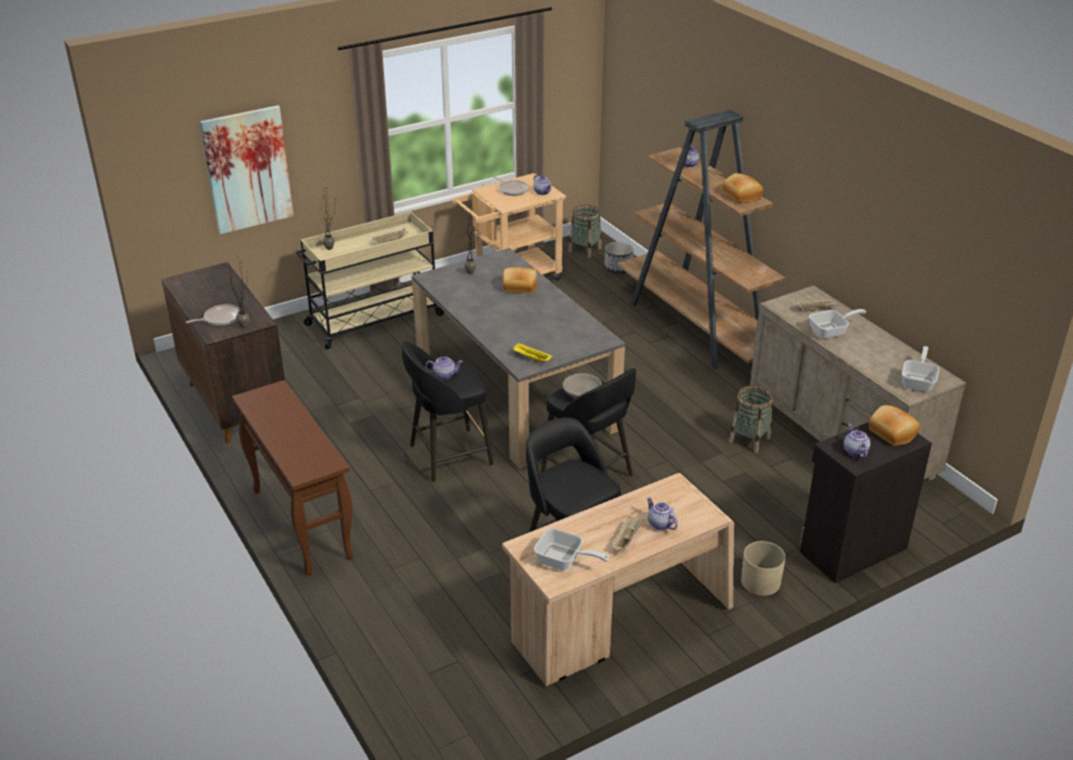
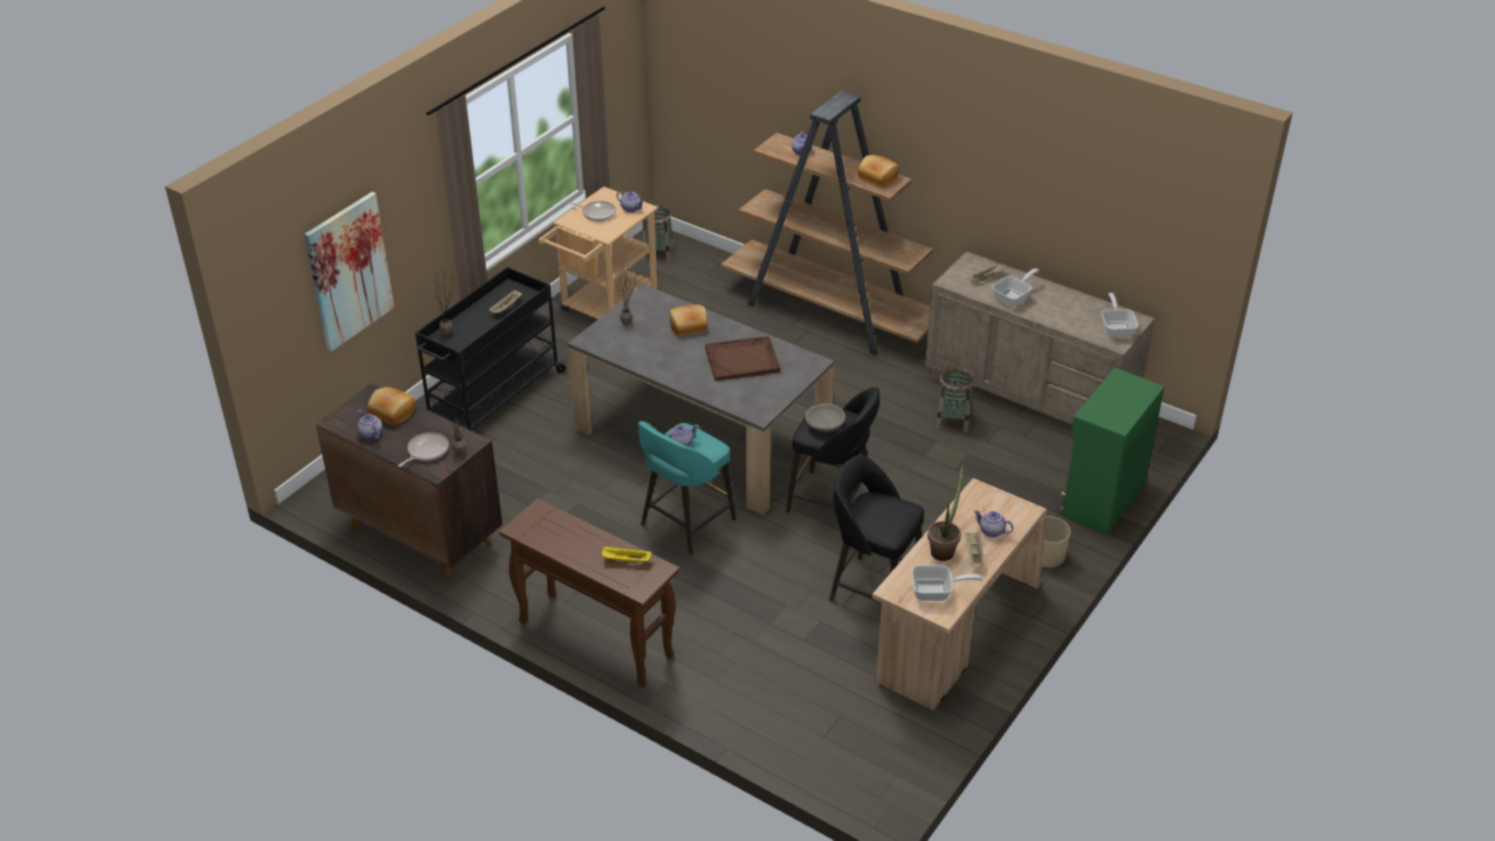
camera: 25 degrees left, 5 degrees up
(373, 320) = (493, 397): beige cart -> black cart
(448, 456) = (686, 523): black stool -> turquoise stool
(531, 358) = (760, 403): yellow tray -> yellow tray (625, 560)
(544, 322) = (743, 360): none -> brown tray
(601, 526) = (944, 549): none -> potted plant
(618, 268) = (707, 266): planter -> none
(851, 549) = (1101, 499): black cabinet -> green cabinet
(854, 451) = (1110, 413): teapot -> teapot (370, 434)
(891, 433) = (1128, 386): bread -> bread (392, 413)

